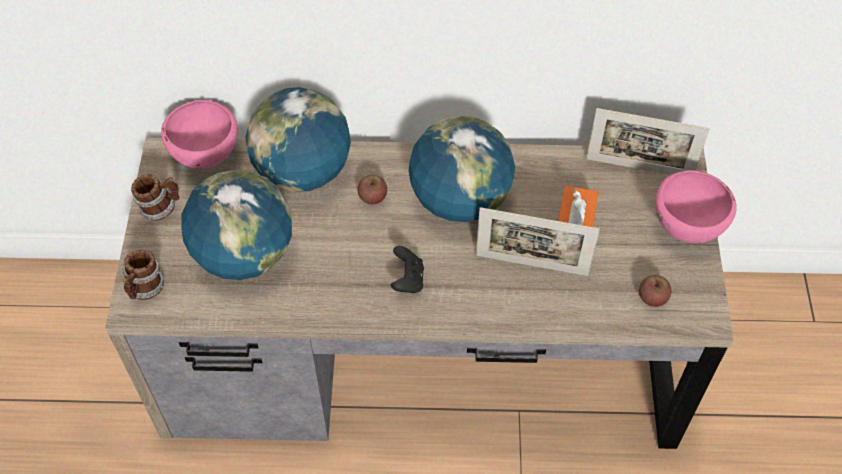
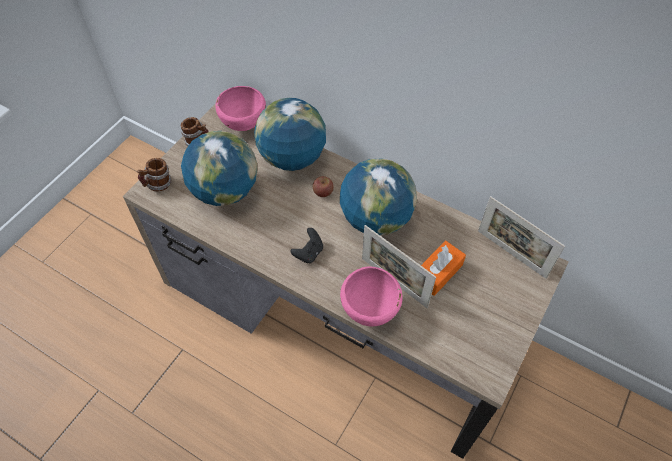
camera: 30 degrees right, 0 degrees up
(652, 297) = (462, 345): apple -> none
(687, 229) = (519, 311): pink bowl -> pink bowl (370, 311)

